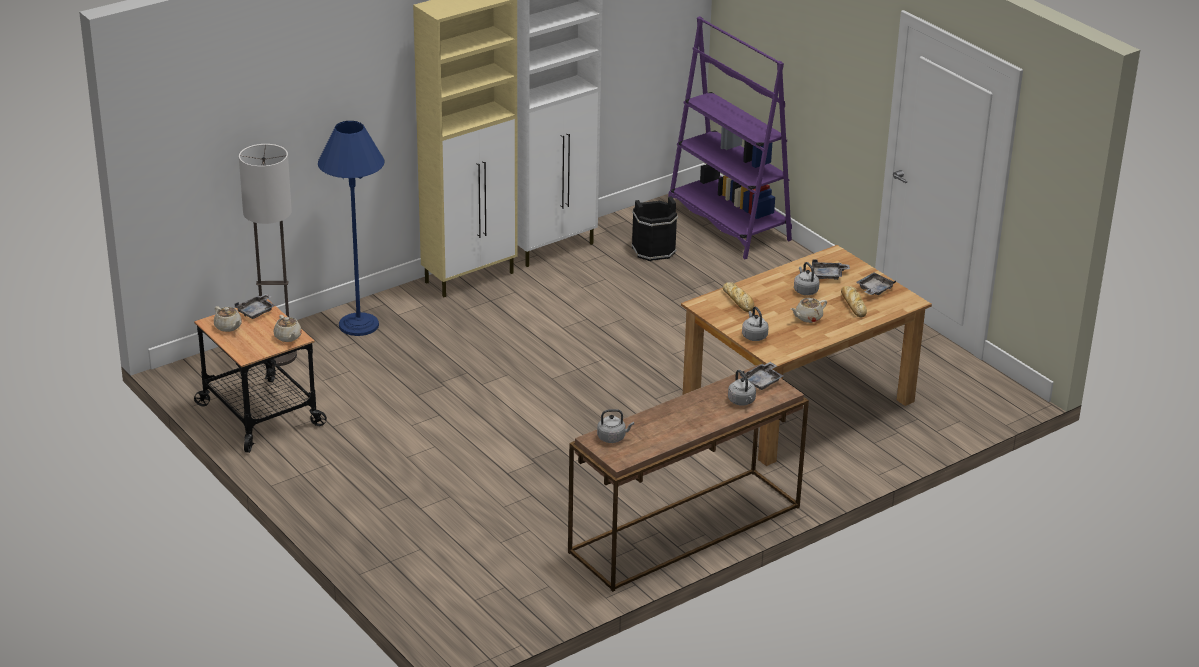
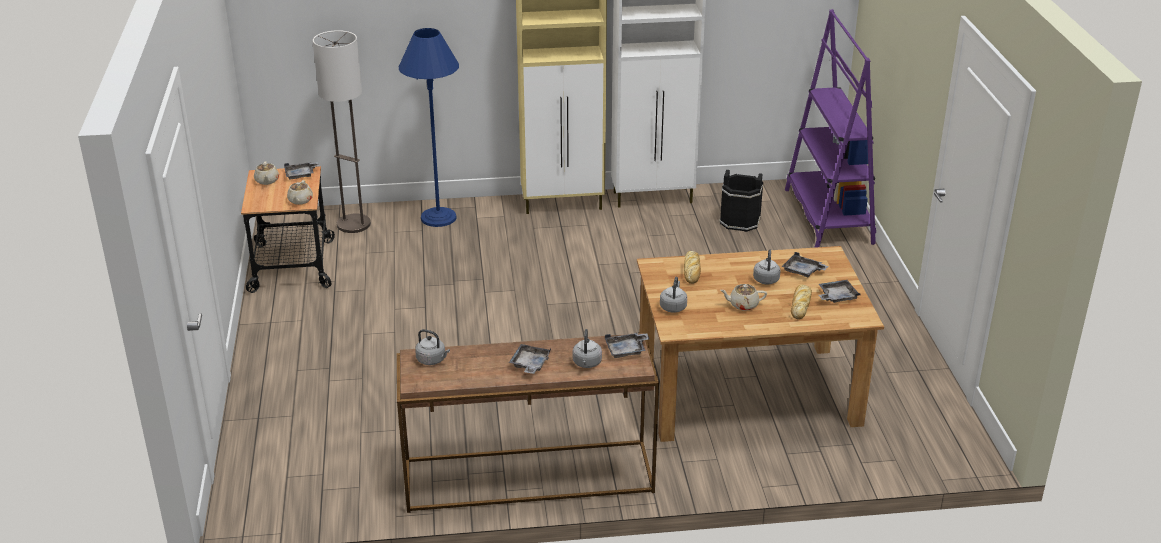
camera: 30 degrees right, 0 degrees up
(697, 416) = (530, 364): none -> grey tray

